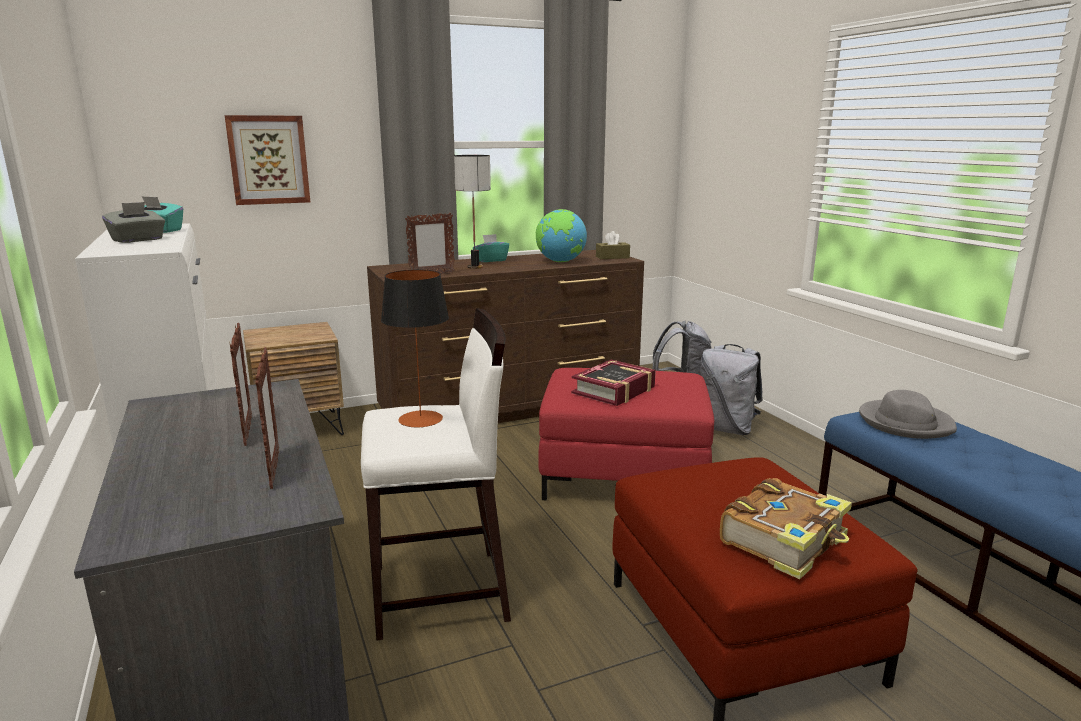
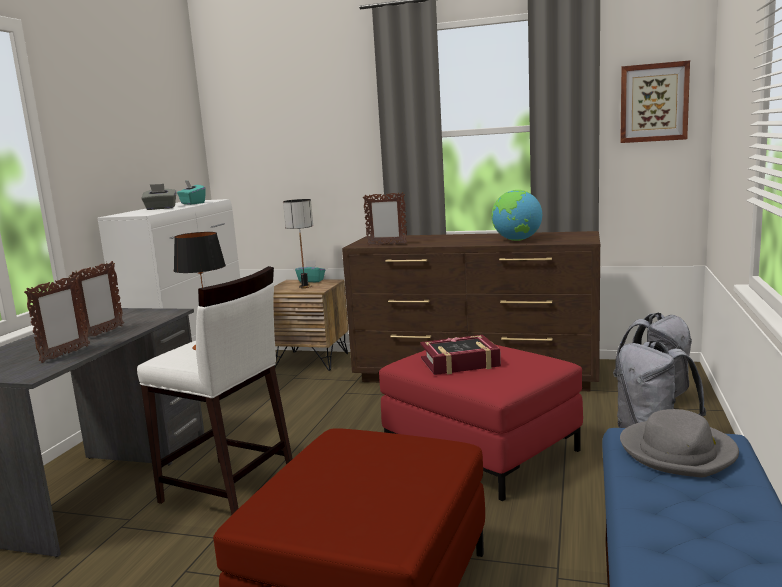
camera: 40 degrees right, 5 degrees down
(268, 160) = (306, 153): picture -> picture (653, 103)
(474, 267) = (434, 241): table lamp -> table lamp (304, 287)
(491, 260) = (464, 236): turquoise tissue box -> turquoise tissue box (311, 281)
(612, 257) = (578, 239): brown tissue box -> none
(785, 541) = (331, 506): book -> none

